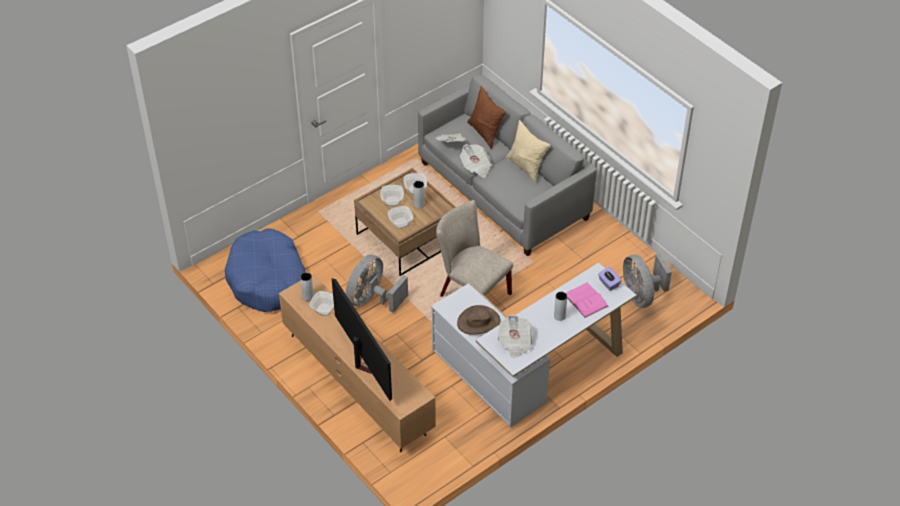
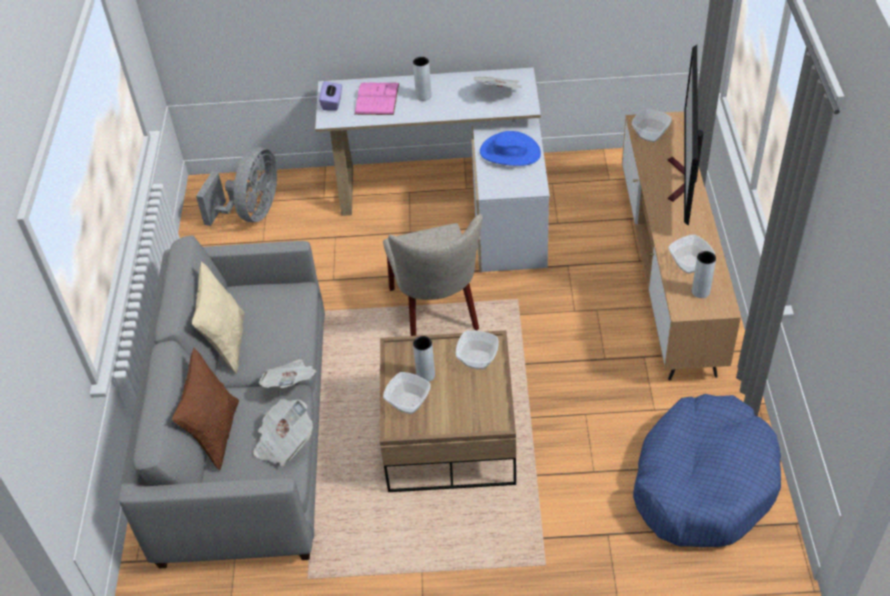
camera: 140 degrees left, 0 degrees up
(372, 299) = (569, 370): grey fan -> none
(392, 201) = (459, 402): bowl -> bowl (650, 135)
(478, 322) = (510, 152): brown hat -> blue hat

